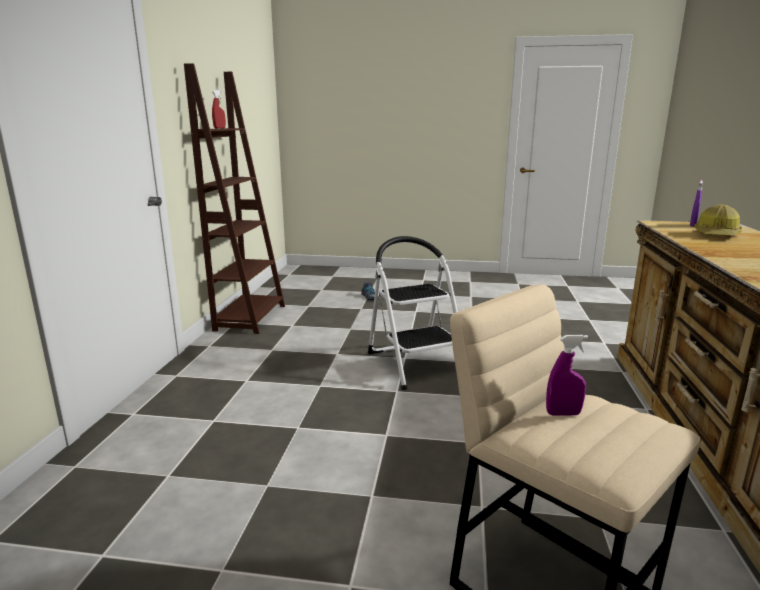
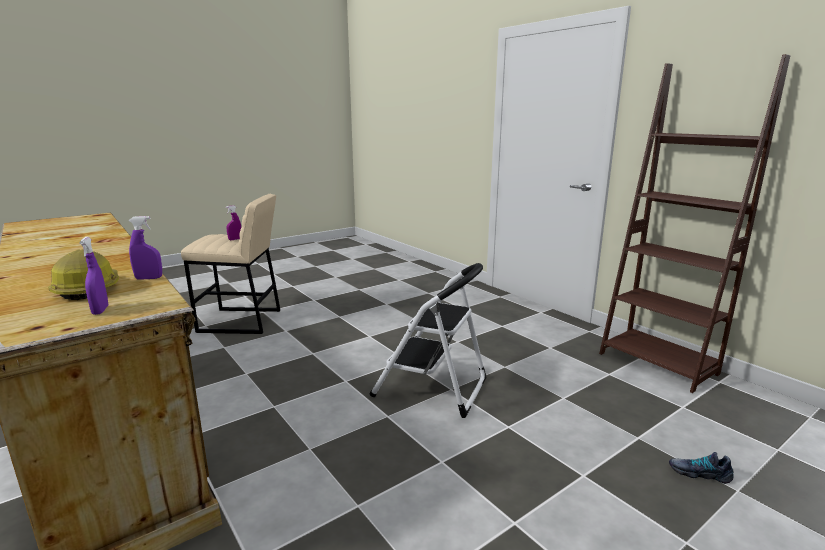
camera: 135 degrees right, 0 degrees up
(219, 128) = (708, 134): red spray bottle -> none
(674, 234) = (149, 278): none -> purple spray bottle

